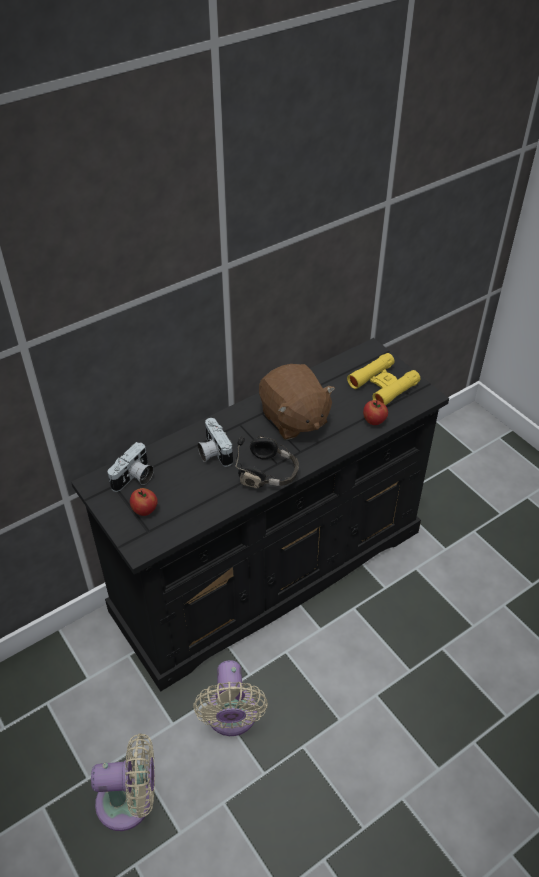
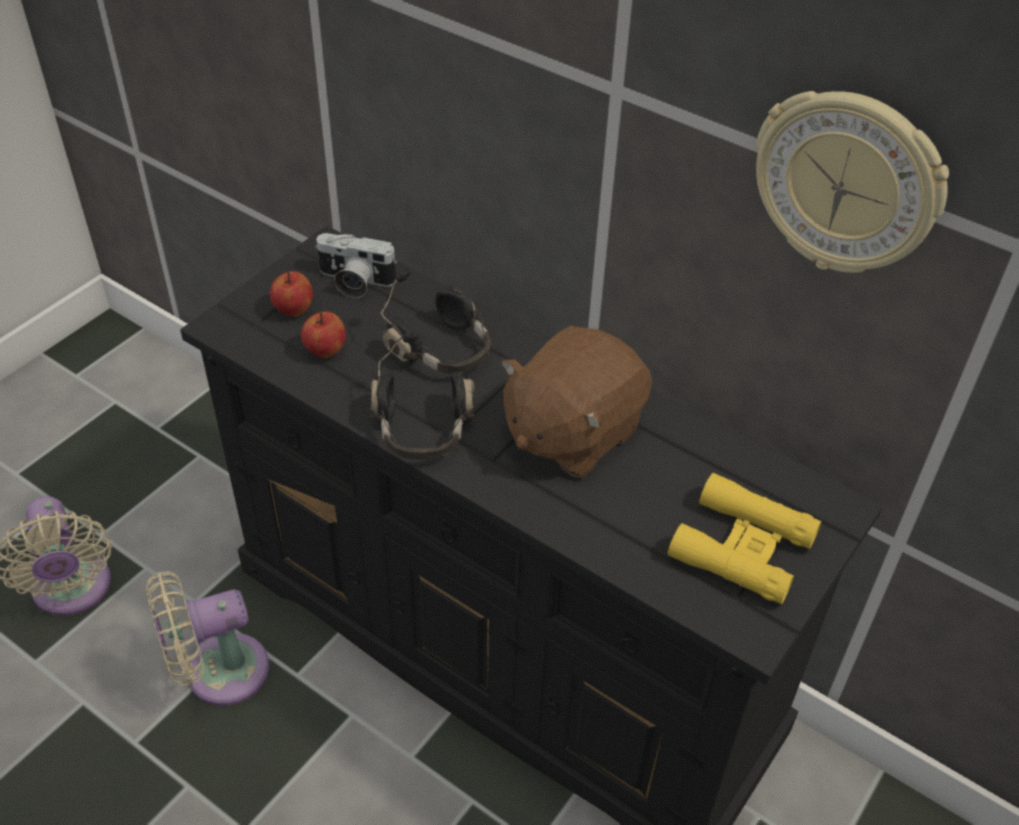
camera: 70 degrees right, 0 degrees up
(213, 452) = (443, 351): camera -> black headphones
(332, 226) = (847, 183): none -> wall clock
(374, 421) = (626, 553): apple -> apple (325, 351)

